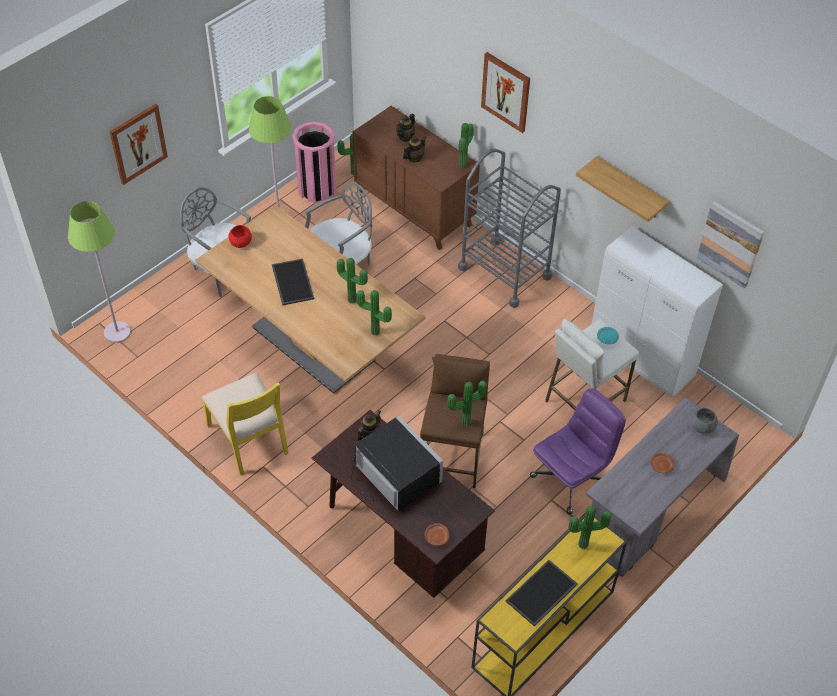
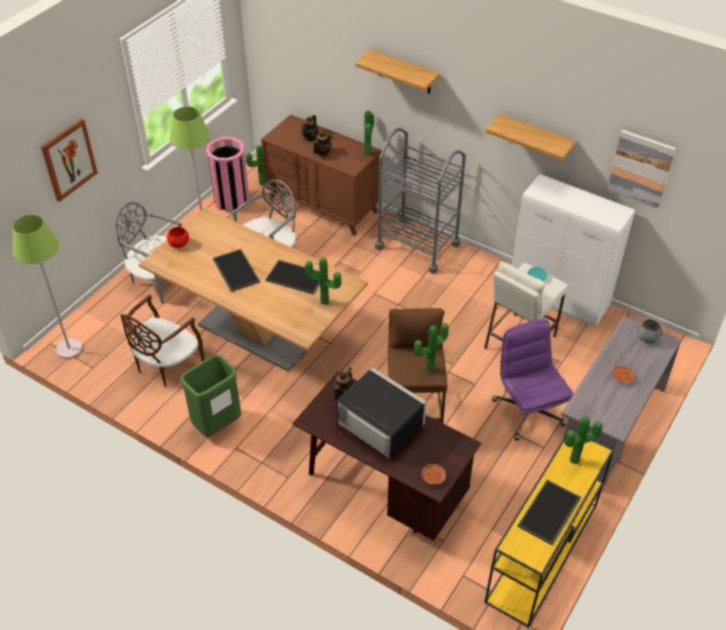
camera: 10 degrees left, 5 degrees down
(211, 366) = (166, 365): none -> brown chair
(249, 439) = (217, 425): yellow chair -> green trash can
(353, 299) = (296, 277): potted plant -> tray
(506, 92) = (404, 72): picture -> shelf
(571, 479) = (527, 412): purple office chair -> purple office chair turned 60 degrees counterclockwise

